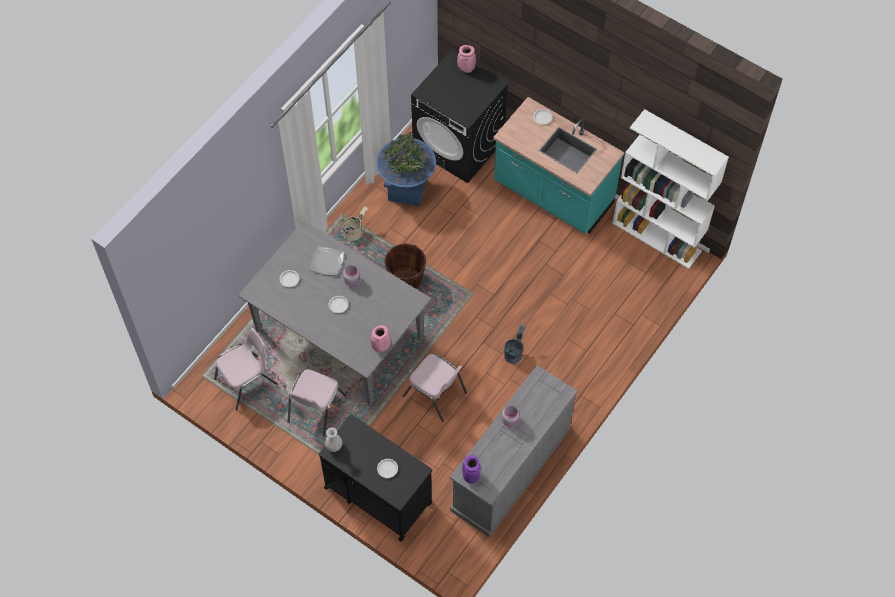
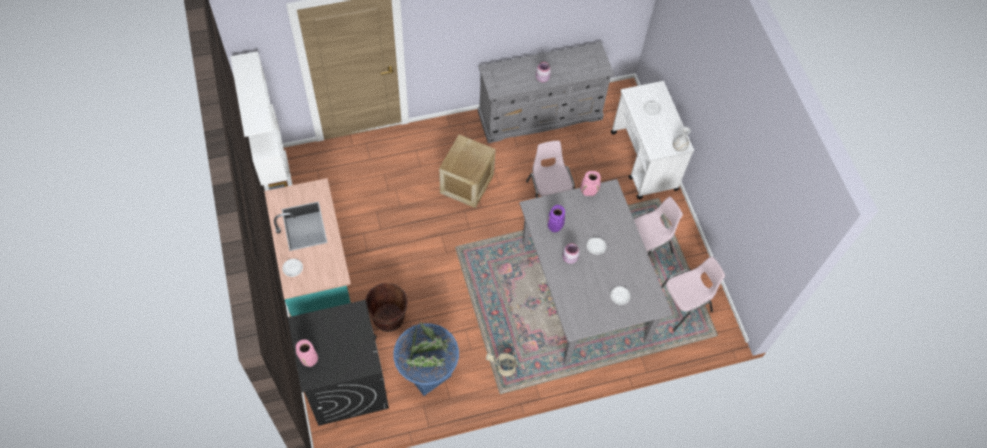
camera: 145 degrees left, 0 degrees up
(247, 382) = (683, 305): pink chair -> pink chair turned 150 degrees clockwise
(327, 262) = (577, 288): plate -> none
(377, 494) = (644, 161): black cart -> white cart
(406, 281) = (497, 294): brown bucket -> brown bucket (388, 318)
(470, 476) = (599, 65): purple vase -> purple vase (555, 227)
(514, 353) = (467, 184): grey bucket -> crate

